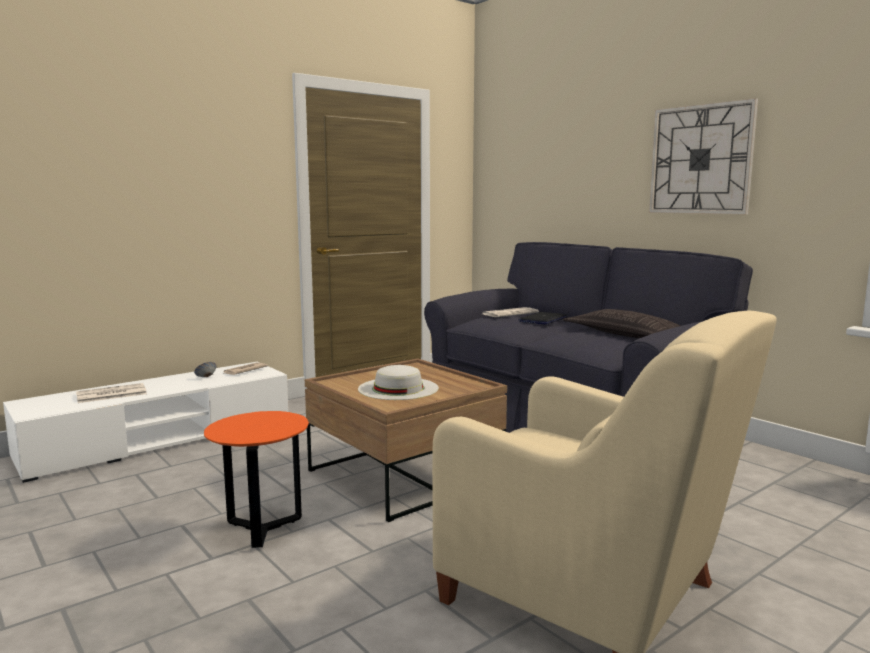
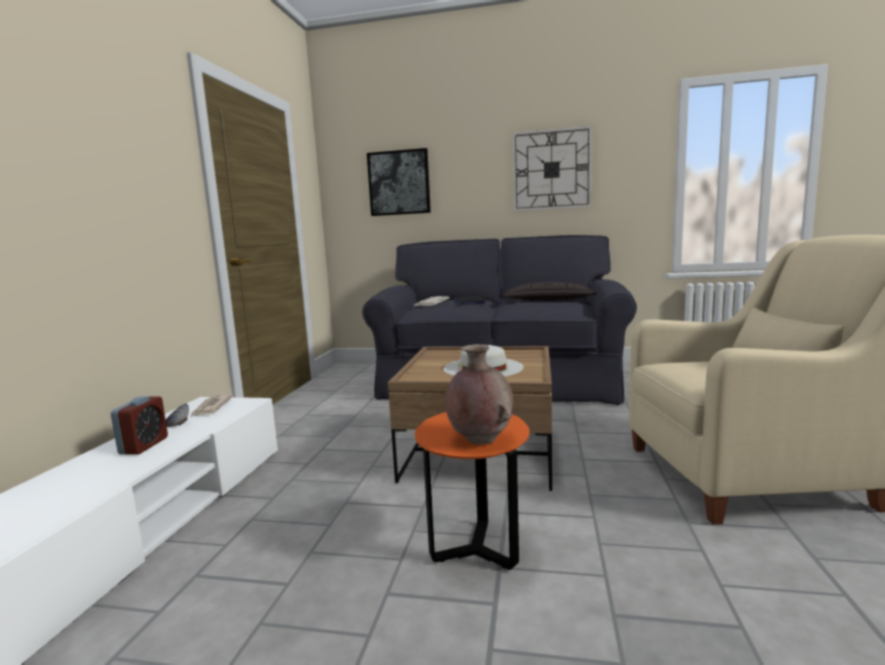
camera: 40 degrees left, 0 degrees up
(110, 394) = (77, 483): newspaper -> none
(169, 384) = (144, 446): none -> alarm clock
(239, 433) = (479, 440): none -> brown vase
(538, 169) = (399, 183): none -> picture

